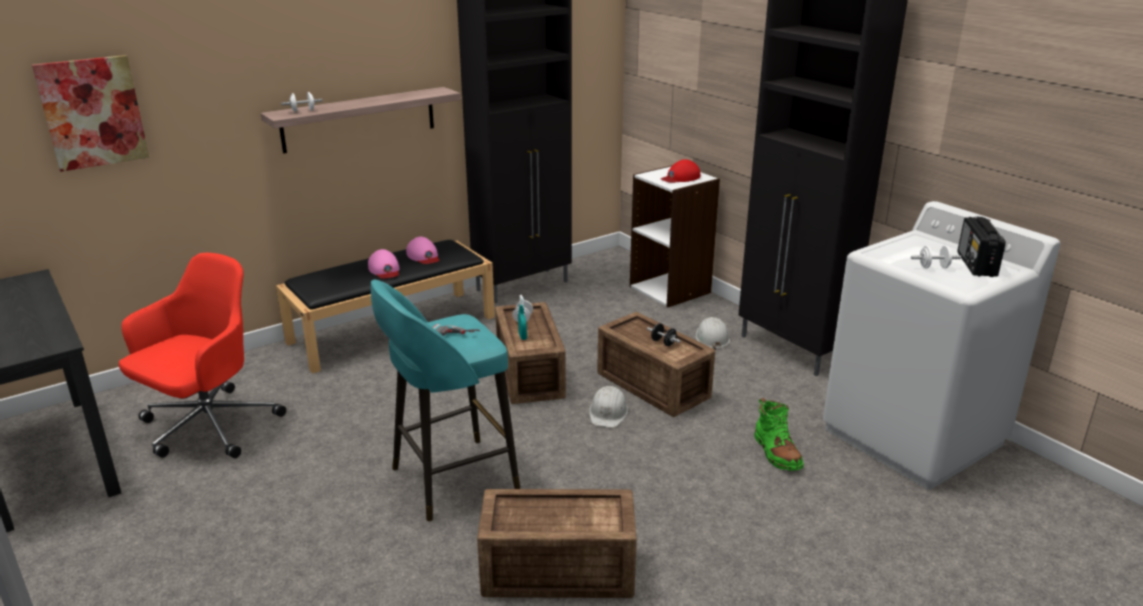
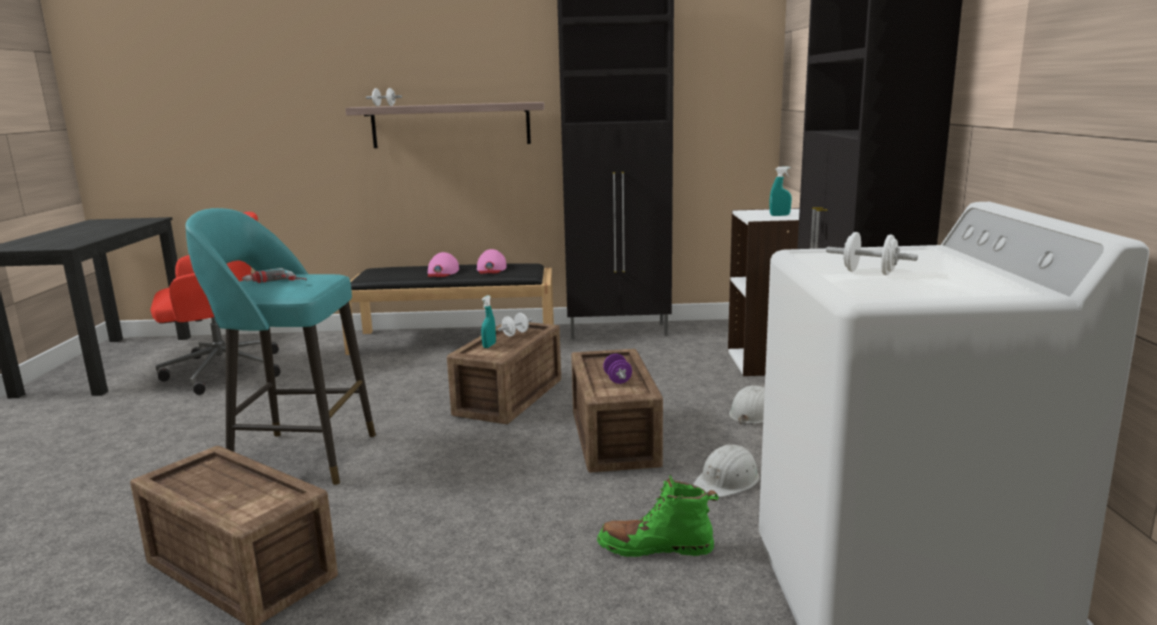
camera: 35 degrees right, 10 degrees down
(92, 112) = (215, 90): picture -> none
(608, 412) = (528, 448): white hard hat -> white hard hat (727, 480)
(663, 343) = (617, 379): black dumbbell -> purple dumbbell
(680, 178) = (779, 215): red cap -> turquoise spray bottle
(776, 453) = (655, 548): green boot -> green boot turned 75 degrees clockwise
(976, 265) = (958, 280): radio -> none

